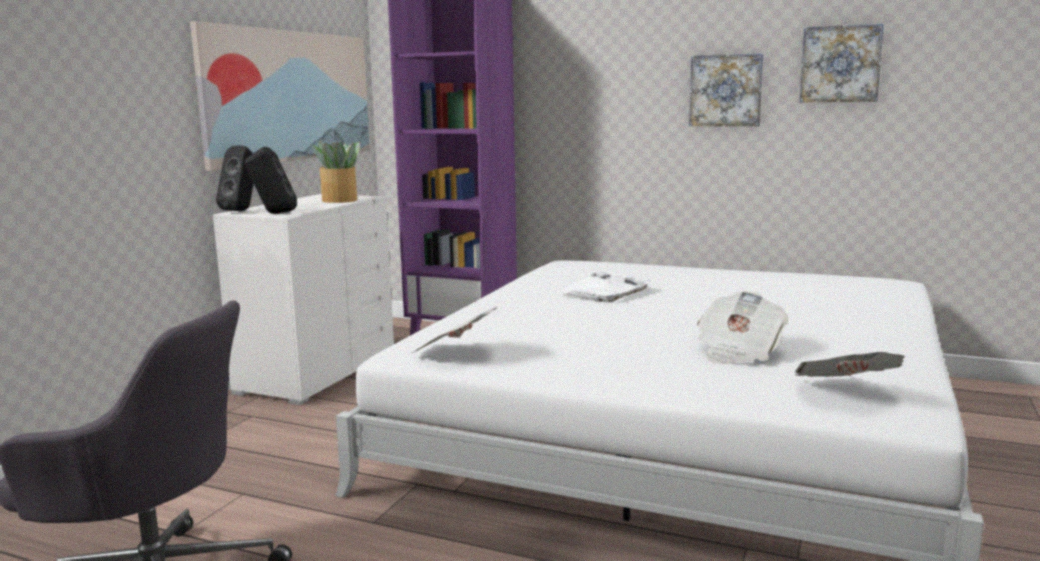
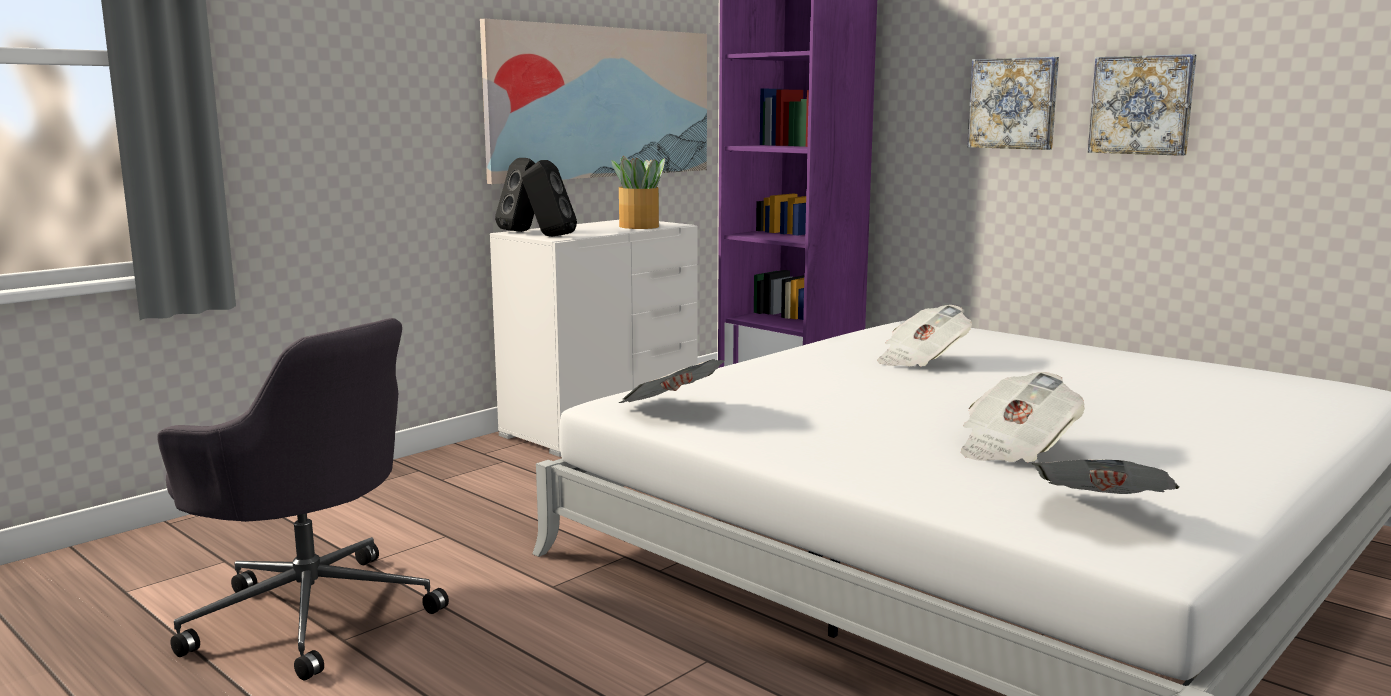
camera: 20 degrees right, 0 degrees up
(604, 291) = (921, 360): white tray -> newspaper
(840, 64) = (1307, 70): picture -> picture (1014, 103)

